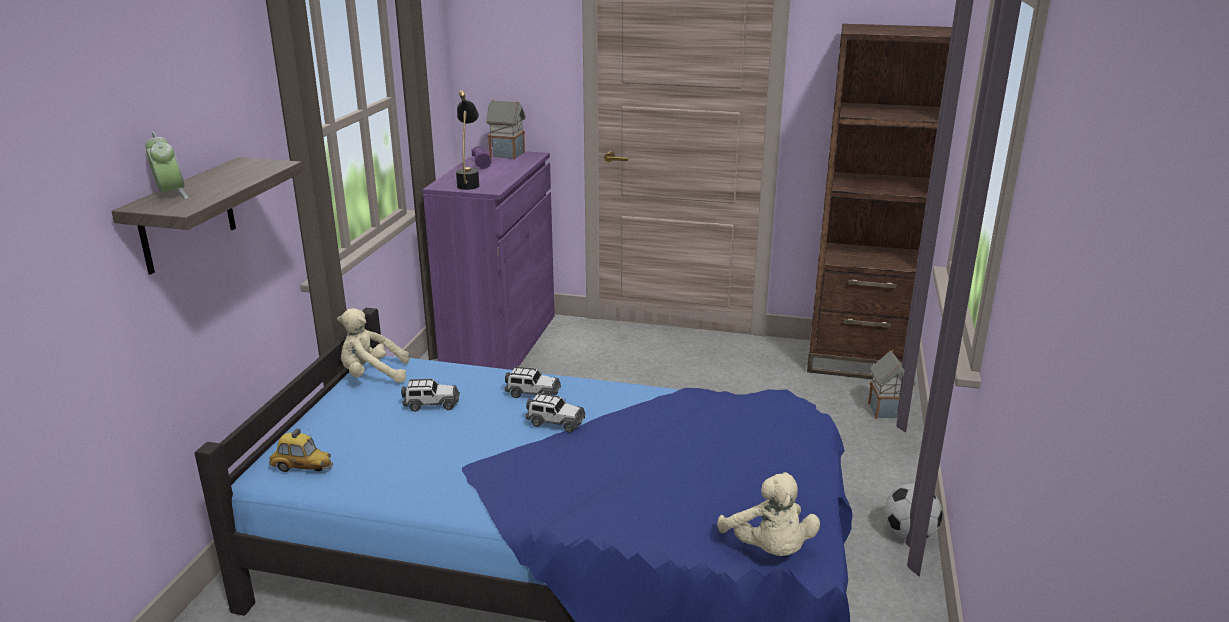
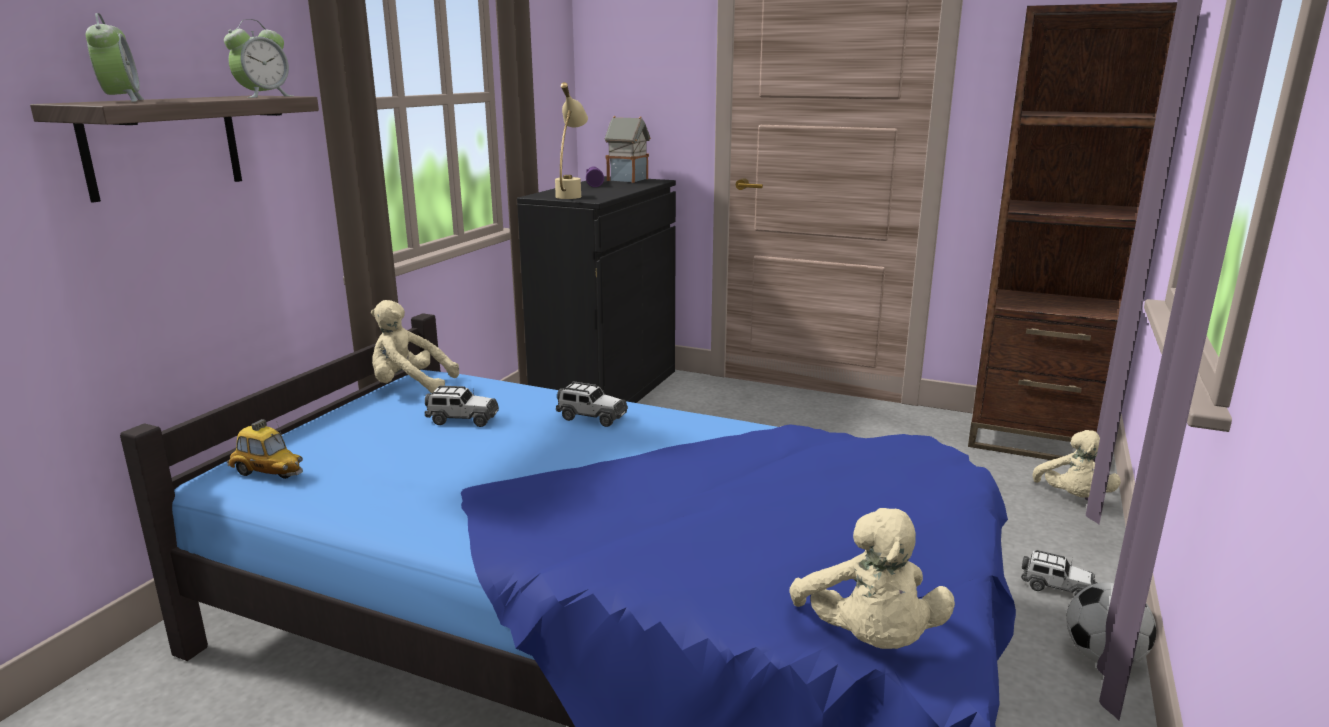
camera: 10 degrees right, 5 degrees down
(262, 168) = (264, 96): none -> alarm clock
(469, 183) = (571, 195): black table lamp -> beige table lamp
(500, 341) = (606, 391): purple cabinet -> black cabinet
(555, 422) = (606, 449): toy car -> toy car (1057, 587)
(887, 411) = (1073, 498): toy house -> beige plush toy

